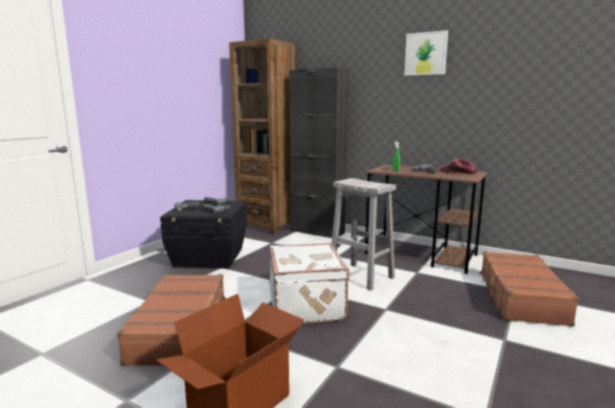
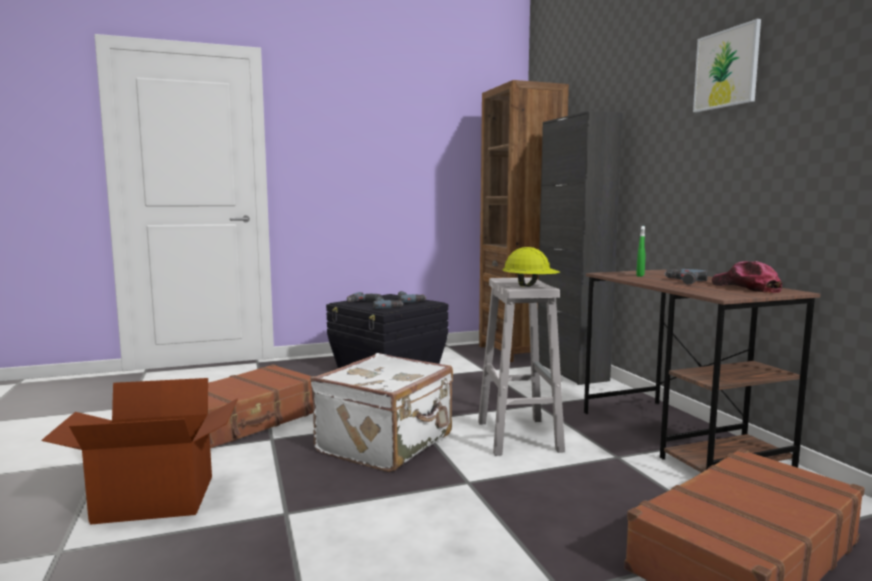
camera: 40 degrees right, 5 degrees down
(378, 184) = (530, 286): none -> yellow hard hat

